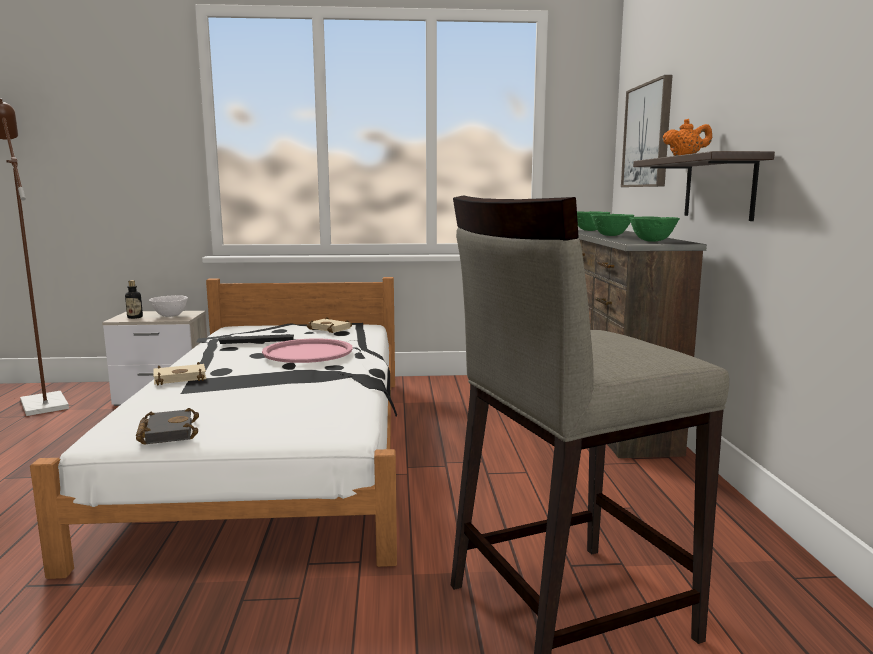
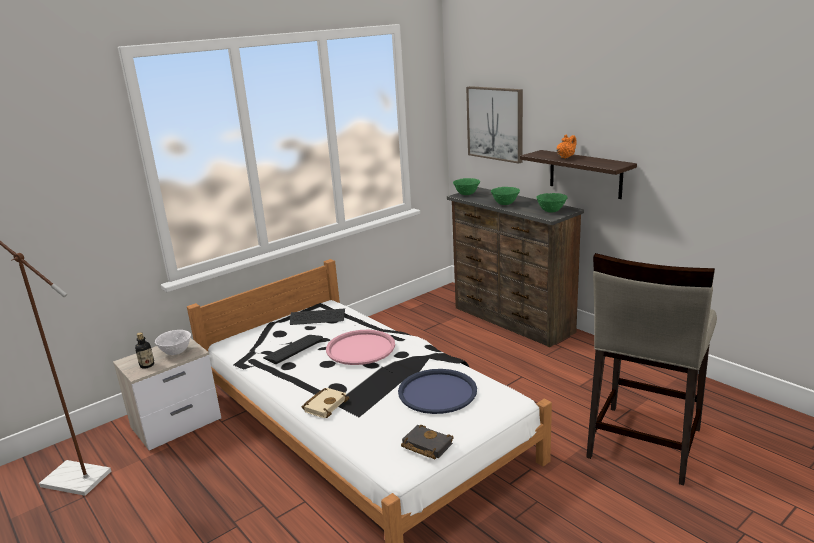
camera: 35 degrees left, 10 degrees up
(287, 400) = (437, 392): none -> blue tray
(331, 329) = (317, 318): beige book -> keyboard

